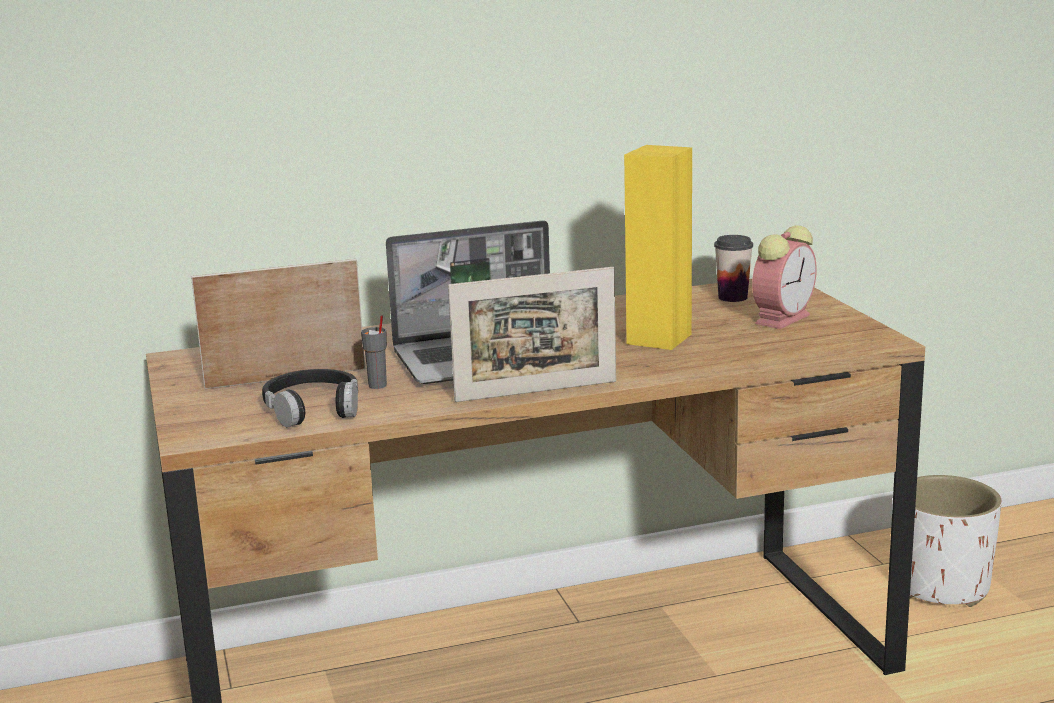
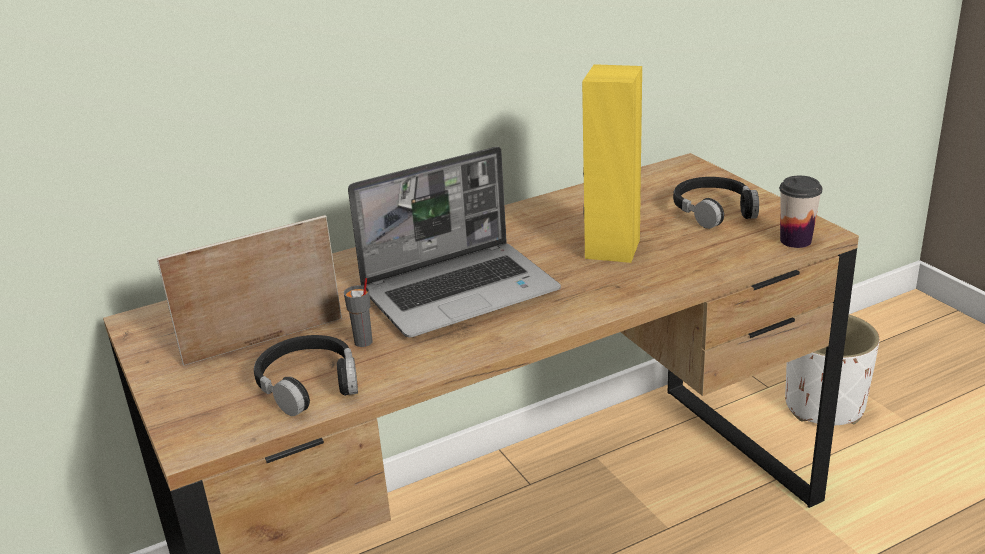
camera: 10 degrees left, 10 degrees up
(536, 391) = (526, 334): picture frame -> none
(732, 297) = (655, 187): cup -> cup (795, 241)
(783, 318) = (714, 211): alarm clock -> black headphones

